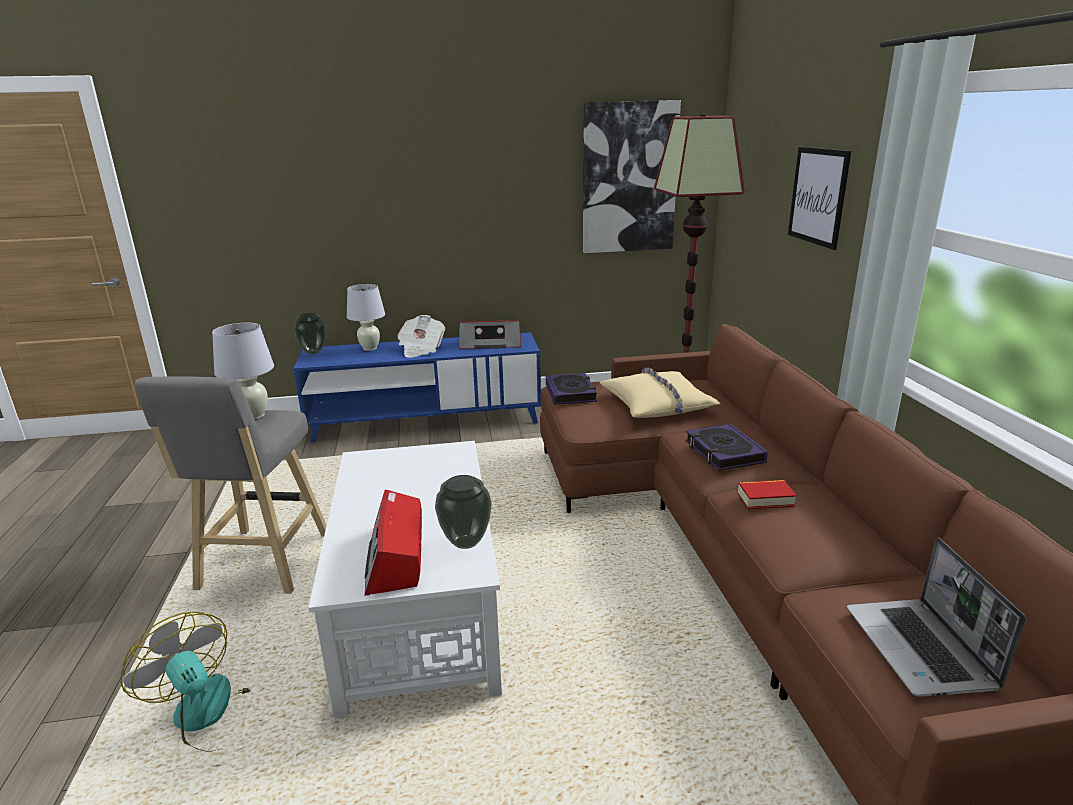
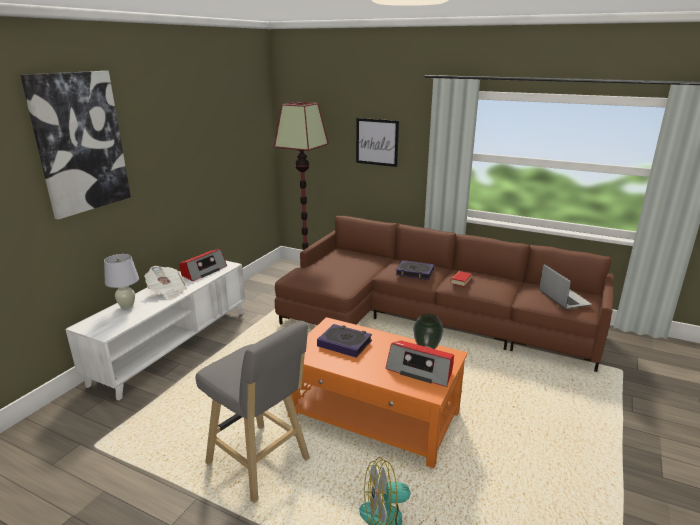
camera: 55 degrees left, 0 degrees up
(253, 416) = (238, 359): white table lamp -> none
(313, 352) = (86, 327): vase -> none
(418, 610) = (374, 415): white coffee table -> orange coffee table
(426, 421) = (173, 345): blue tv stand -> white tv stand
(570, 393) = (302, 278): book -> book (344, 343)
(629, 178) = (239, 141): picture -> picture (80, 143)
(657, 404) = (348, 266): beige pillow -> none
(921, 649) = (563, 298): laptop -> laptop turned 135 degrees counterclockwise

